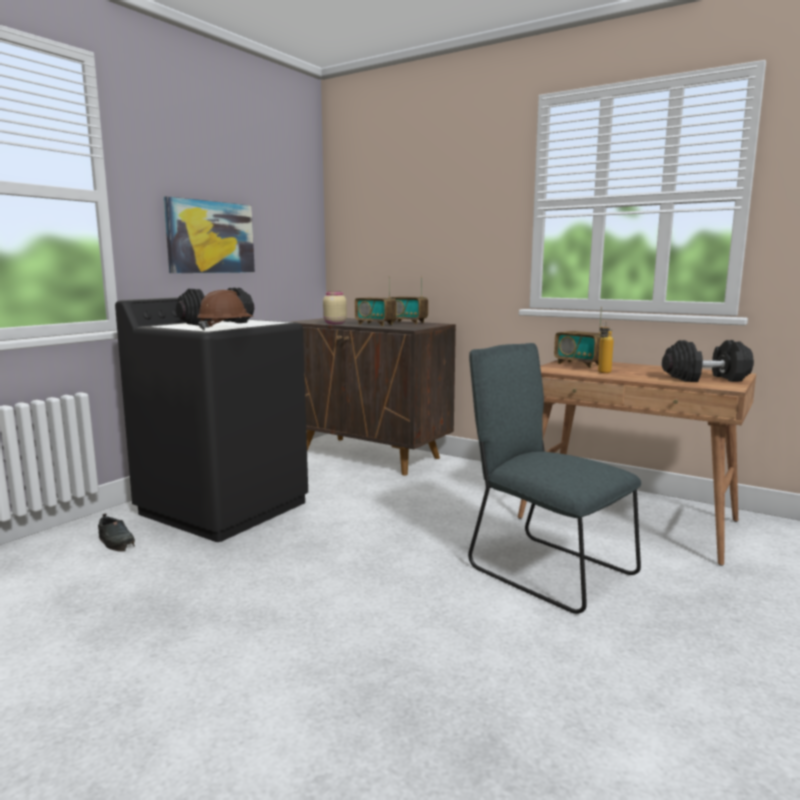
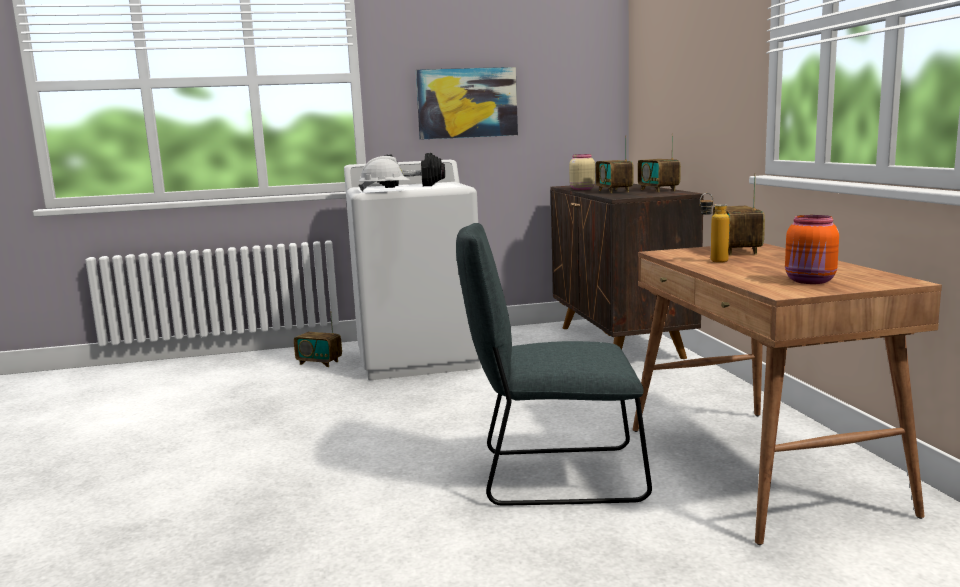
camera: 45 degrees right, 0 degrees up
(116, 540) = (319, 363): black shoe -> radio
(224, 507) = (419, 358): black washing machine -> white washing machine
(225, 328) = (385, 190): brown hard hat -> white hard hat
(544, 569) = (553, 476): grey chair -> grey chair turned 90 degrees counterclockwise
(705, 379) = (810, 281): black dumbbell -> orange jar

